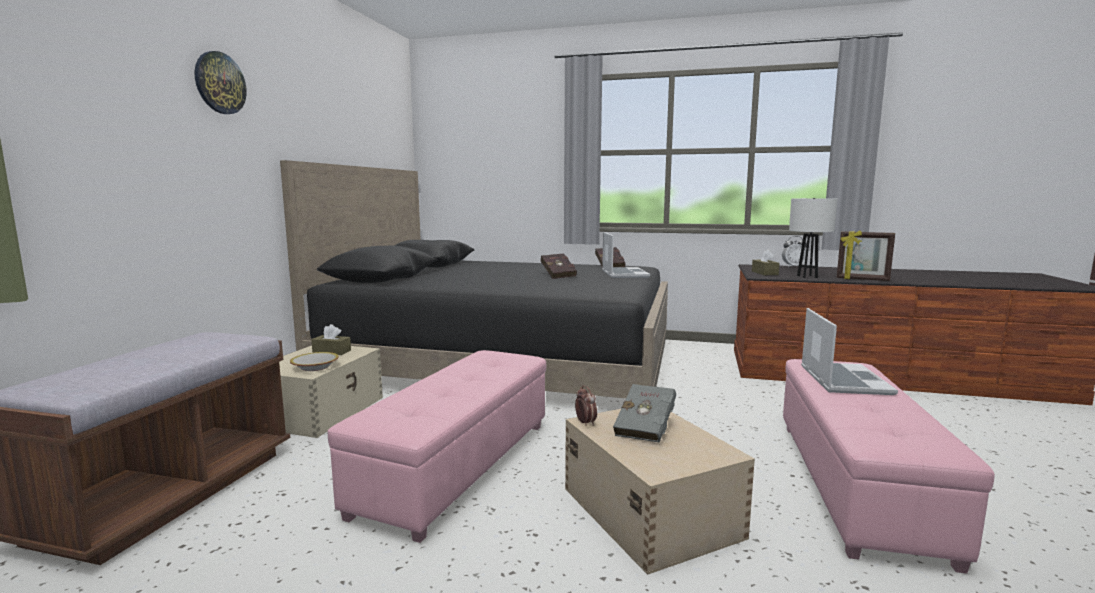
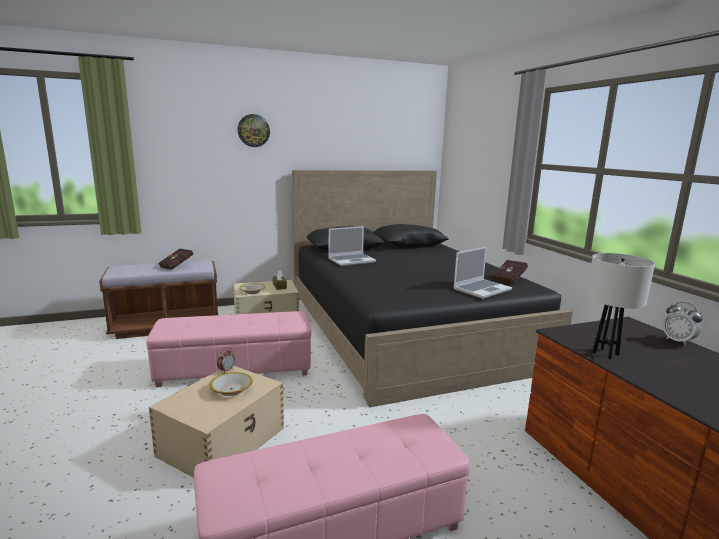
camera: 55 degrees right, 5 degrees up
(558, 275) = (431, 276): red book -> red book (178, 266)
(647, 428) = (231, 389): grey book -> bowl
(764, 273) = (583, 333): brown tissue box -> none
(842, 380) = (378, 444): laptop -> laptop (352, 260)
(862, 279) = (655, 384): picture frame -> none

